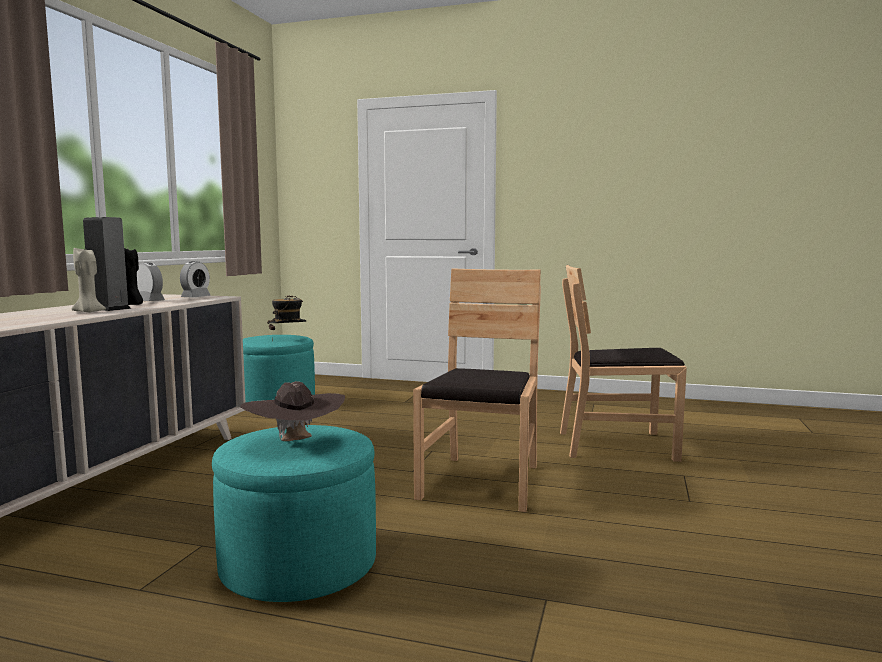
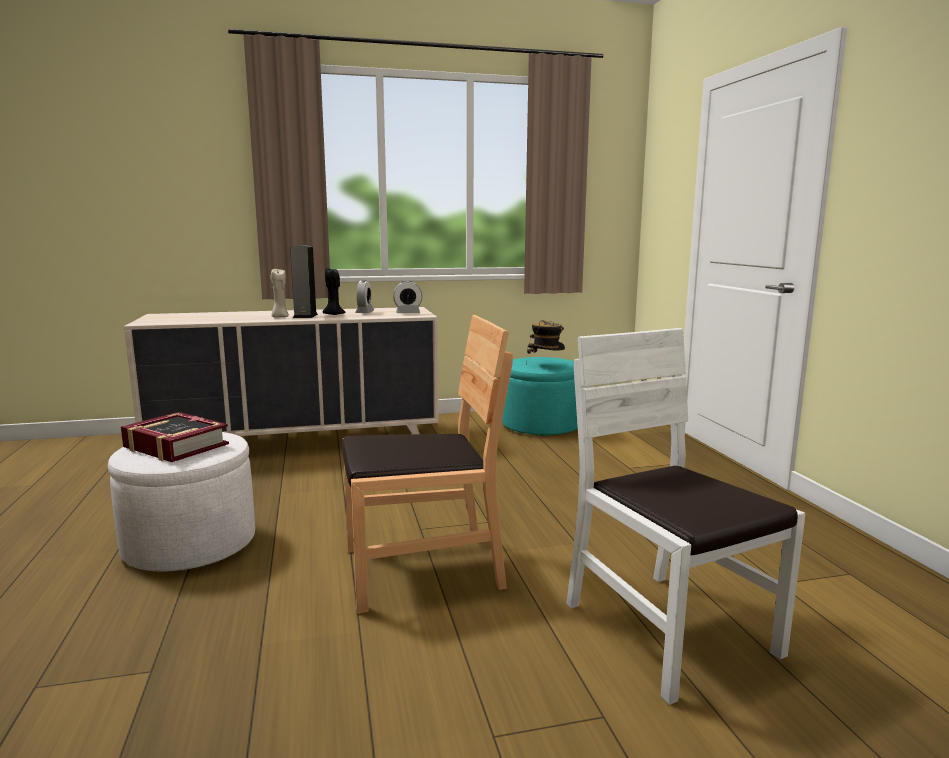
camera: 60 degrees right, 5 degrees up
(295, 443) = (175, 446): brown hat -> book
(298, 565) = (190, 544): turquoise ottoman -> white ottoman
(616, 445) = (667, 630): brown chair -> white chair

